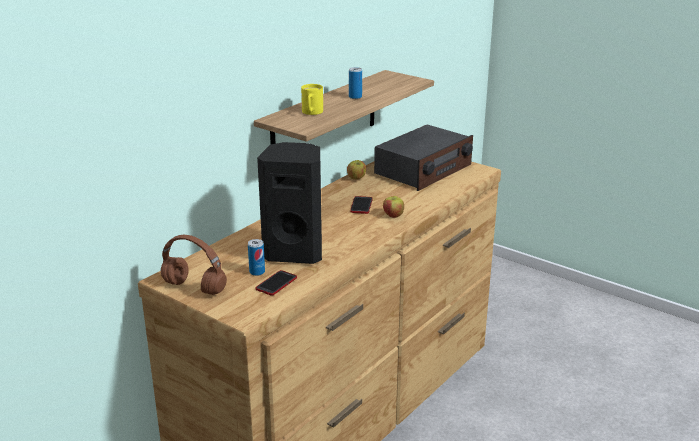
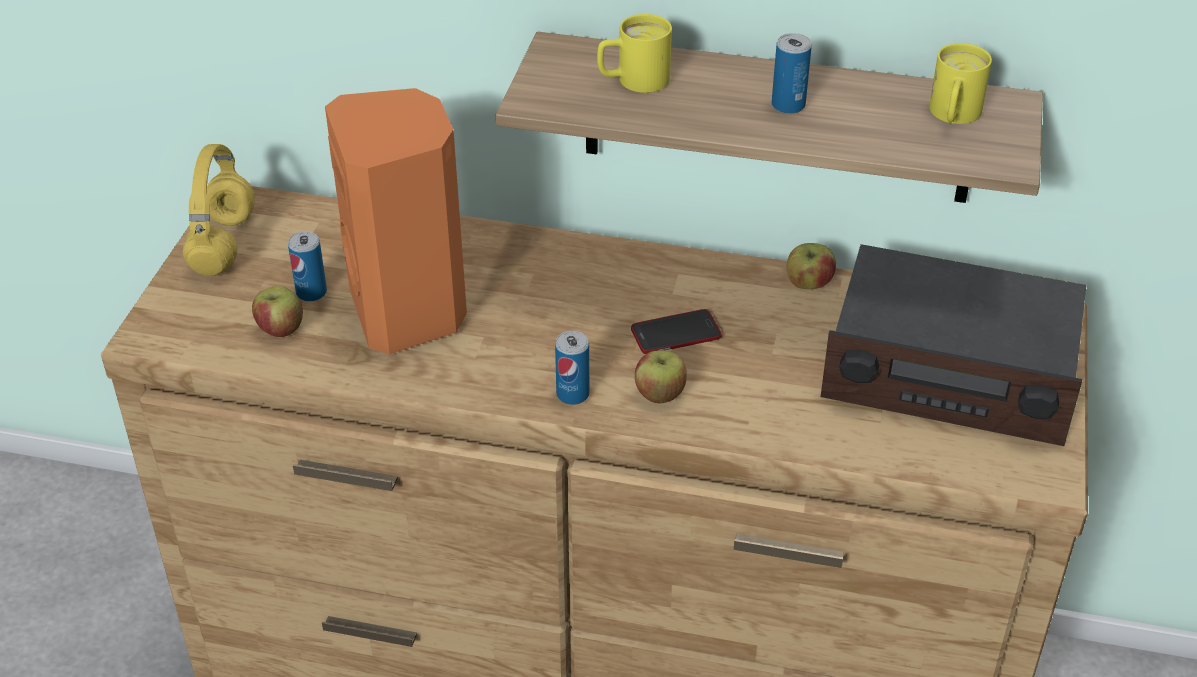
camera: 65 degrees right, 15 degrees up
(195, 287) = (224, 245): brown headphones -> yellow headphones
(276, 283) = (280, 329): phone -> apple
(295, 252) = (410, 312): black speaker -> orange speaker
(378, 231) = (572, 394): none -> can
(387, 81) = (953, 116): none -> yellow mug

